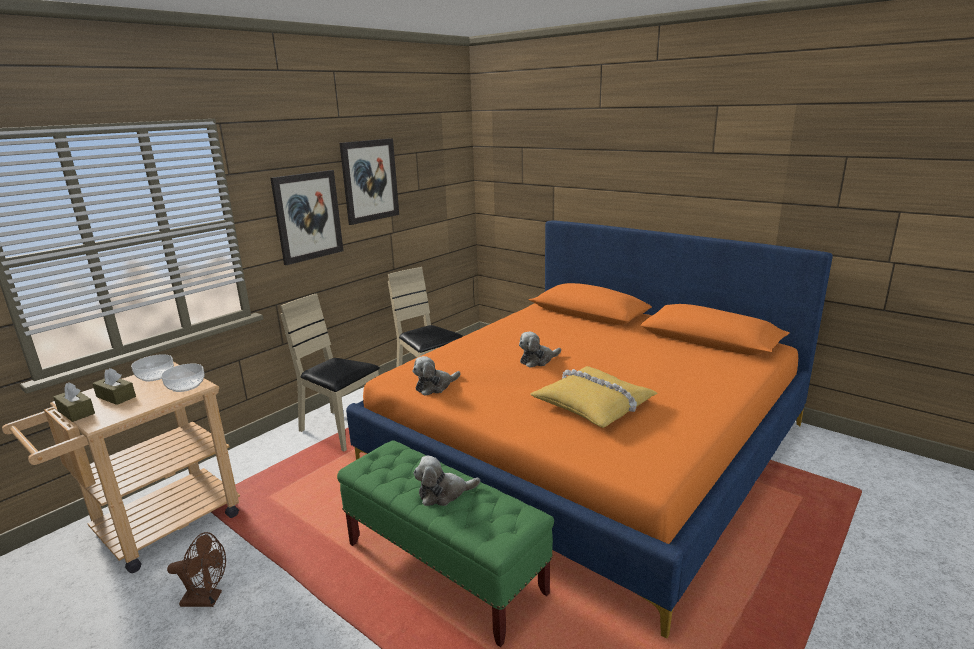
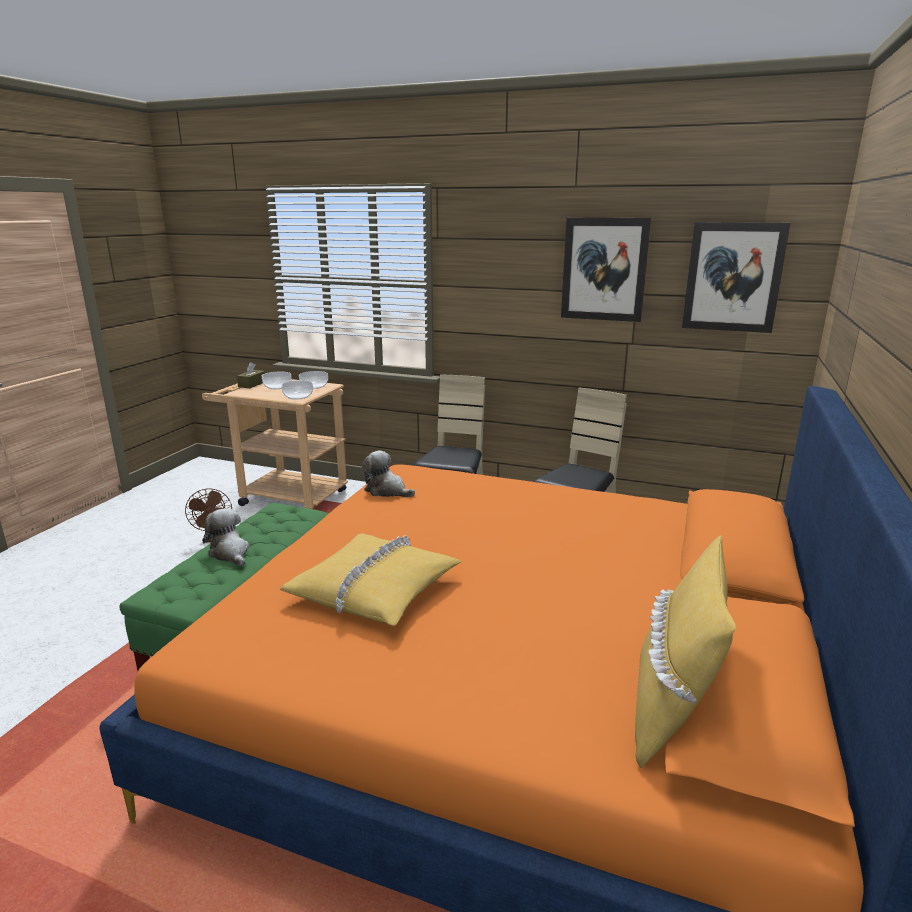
camera: 70 degrees right, 0 degrees up
(116, 397) = (277, 386): brown tissue box -> bowl
(308, 216) = (510, 295): picture -> picture (733, 277)
(537, 360) = (488, 534): plush toy -> none
(717, 351) = (671, 710): none -> yellow pillow

